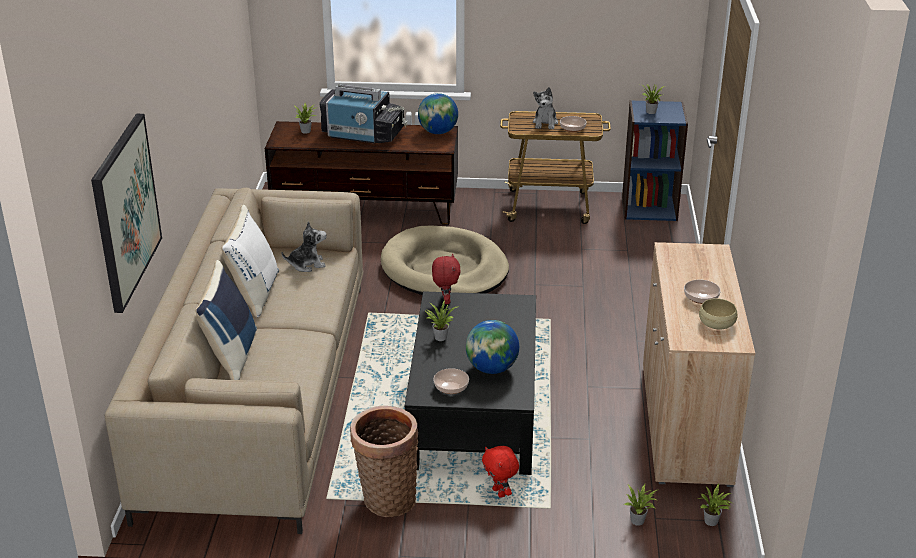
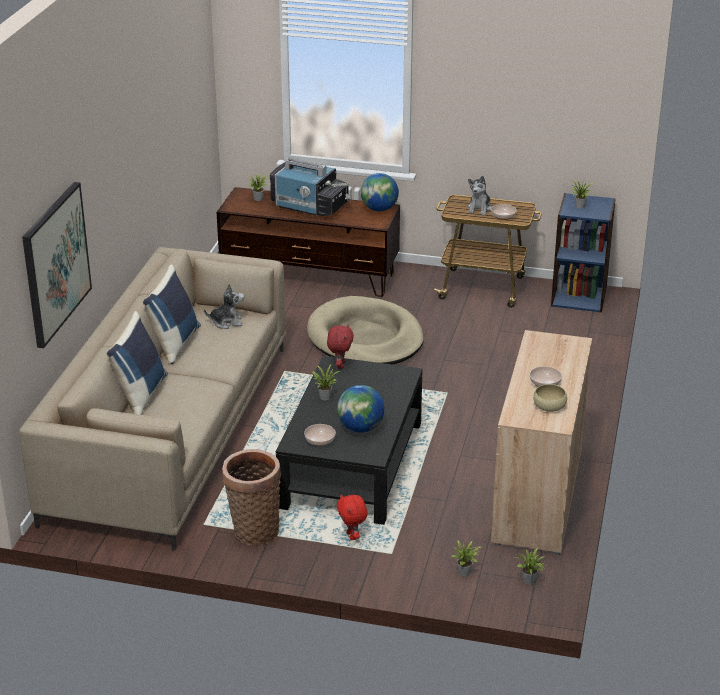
camera: 10 degrees right, 0 degrees up
(254, 293) = (174, 343): white pillow -> blue pillow

